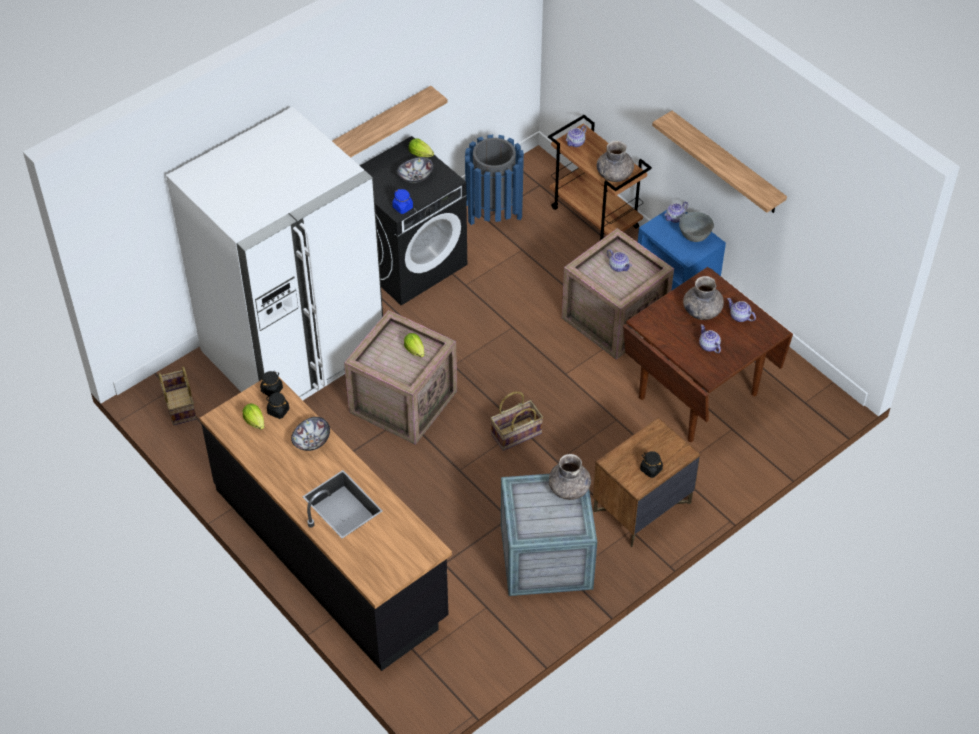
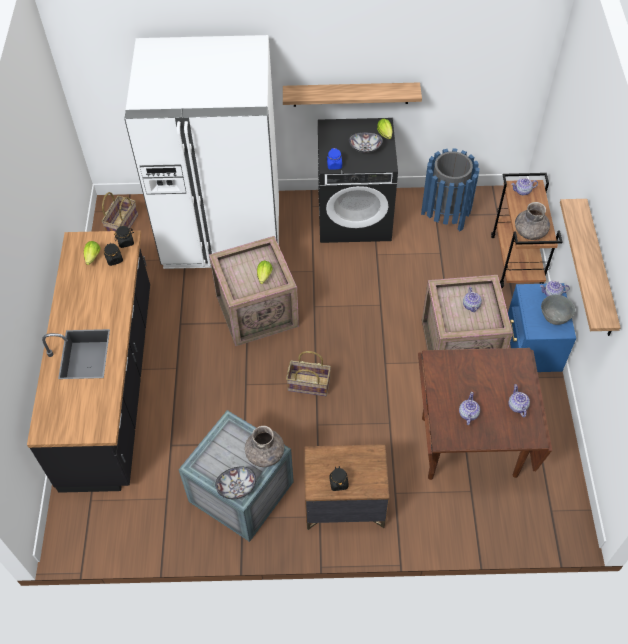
camera: 40 degrees right, 5 degrees up
(311, 441) = (111, 294): bowl -> bowl (236, 486)
(702, 310) = (490, 380): grey vase -> none

